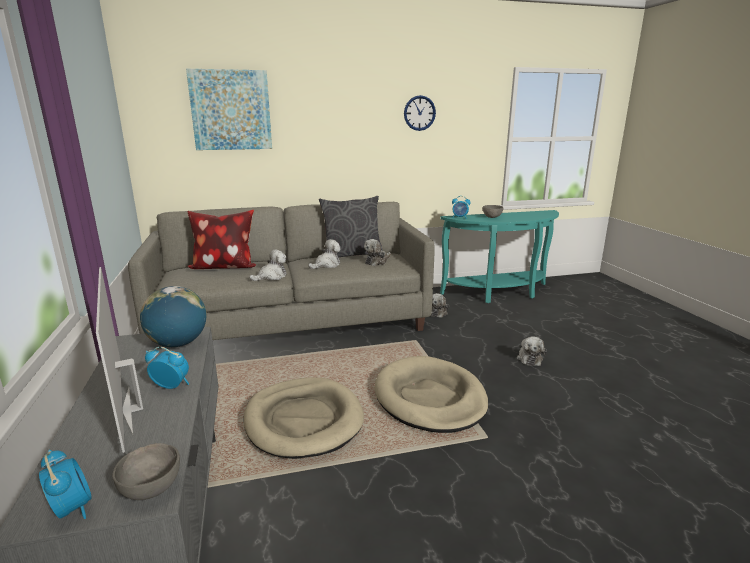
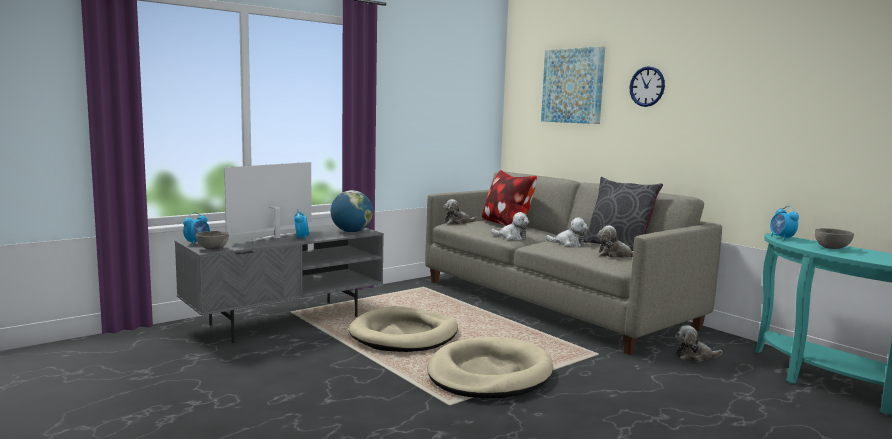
camera: 65 degrees right, 10 degrees down
(419, 113) = (769, 87): wall clock -> wall clock (647, 86)
(529, 358) = (654, 419): plush toy -> plush toy (457, 222)

